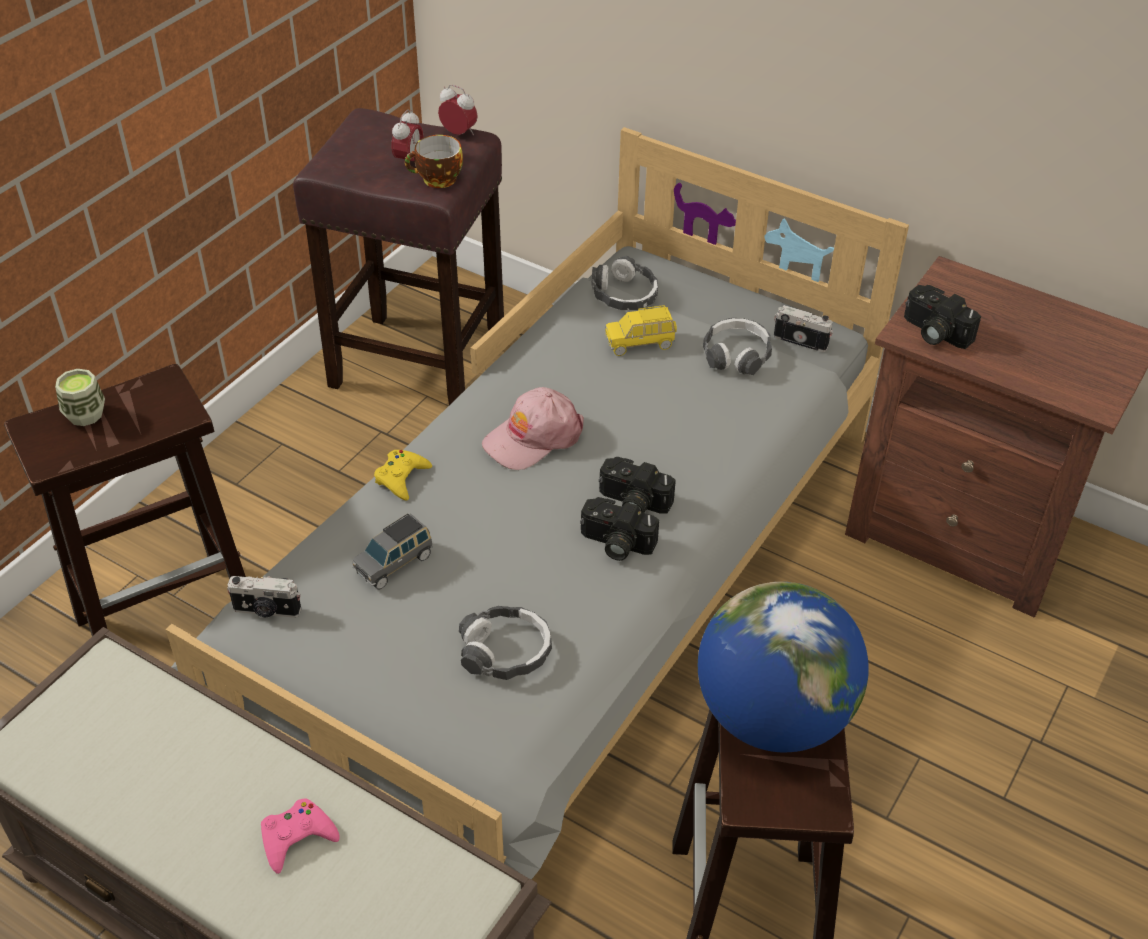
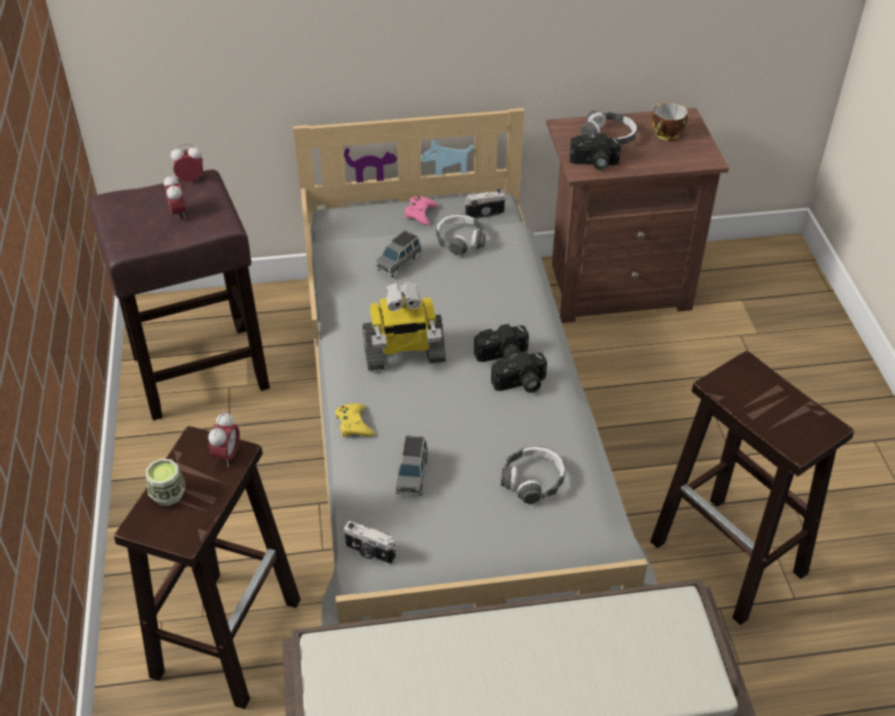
camera: 40 degrees left, 0 degrees up
(172, 411) = (227, 455): none -> alarm clock
(266, 611) = (369, 553): camera -> camera turned 60 degrees clockwise
(297, 838) = (560, 652): pink game controller -> pink game controller (420, 213)
(437, 180) = (216, 216): cup -> cup (667, 135)
(533, 437) = (403, 353): pink cap -> toy robot
(624, 294) = (355, 240): headphones -> headphones (609, 136)
(640, 343) = (399, 263): yellow toy car -> grey toy car
(773, 716) = (759, 401): globe -> none

